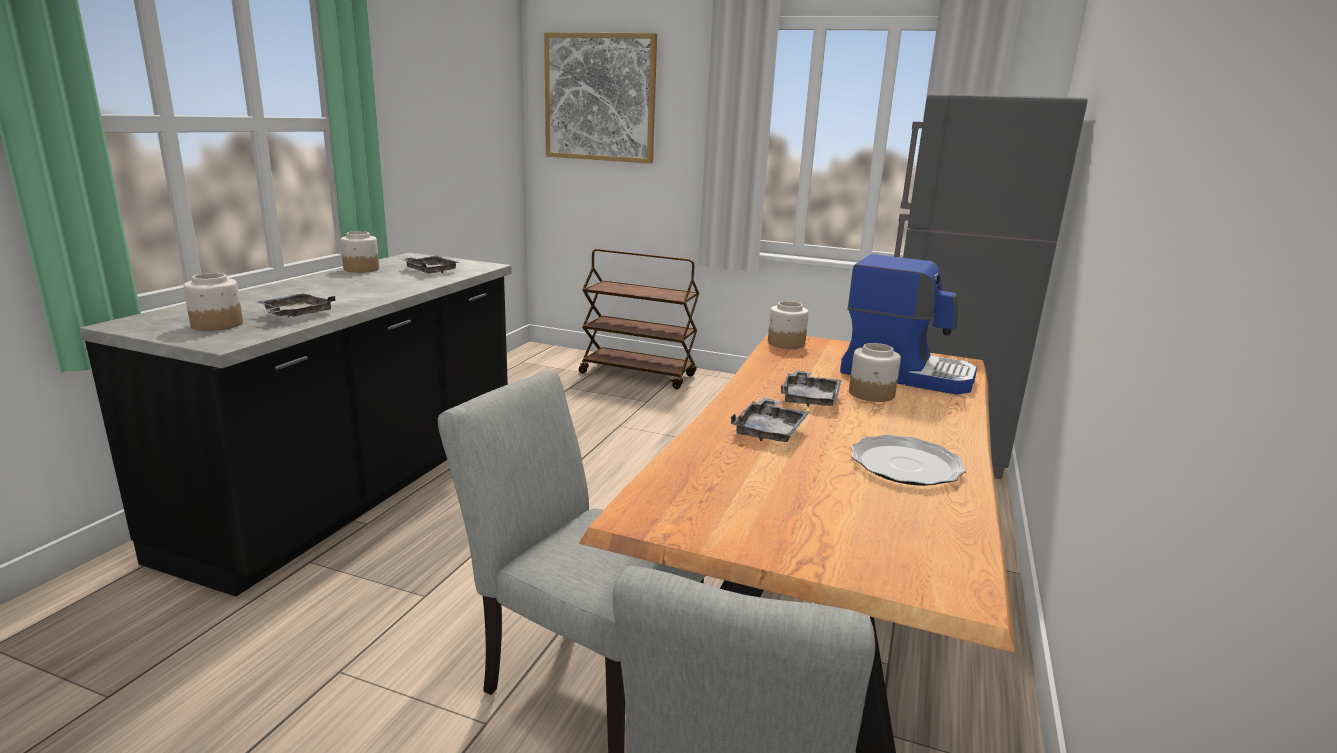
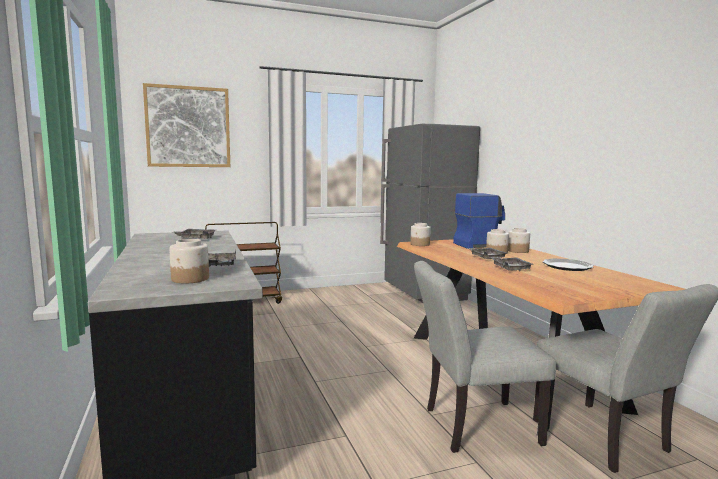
camera: 40 degrees left, 10 degrees down
(361, 269) = (146, 244): jar -> jar (517, 251)

